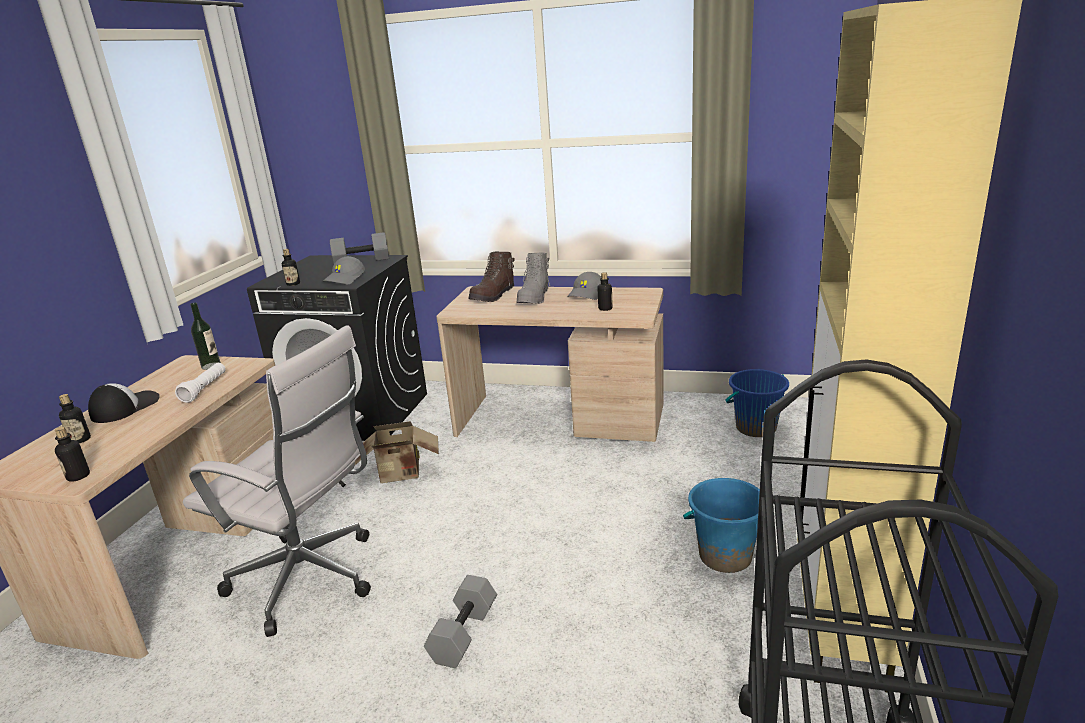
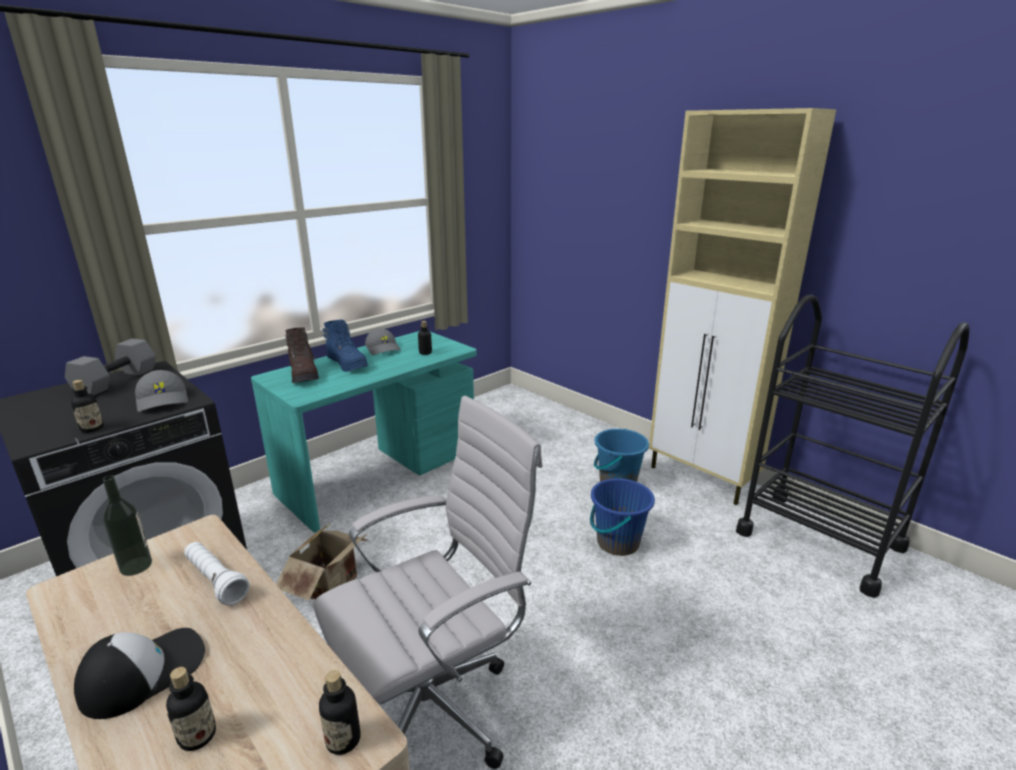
camera: 60 degrees left, 0 degrees up
(125, 407) = (144, 671): cap -> cap turned 75 degrees clockwise
(465, 635) = (602, 623): grey dumbbell -> none
(535, 298) = (348, 364): grey boot -> blue boot
(560, 420) = (381, 473): beige desk -> turquoise desk
(755, 428) = (505, 415): blue bucket -> blue bucket (617, 542)

